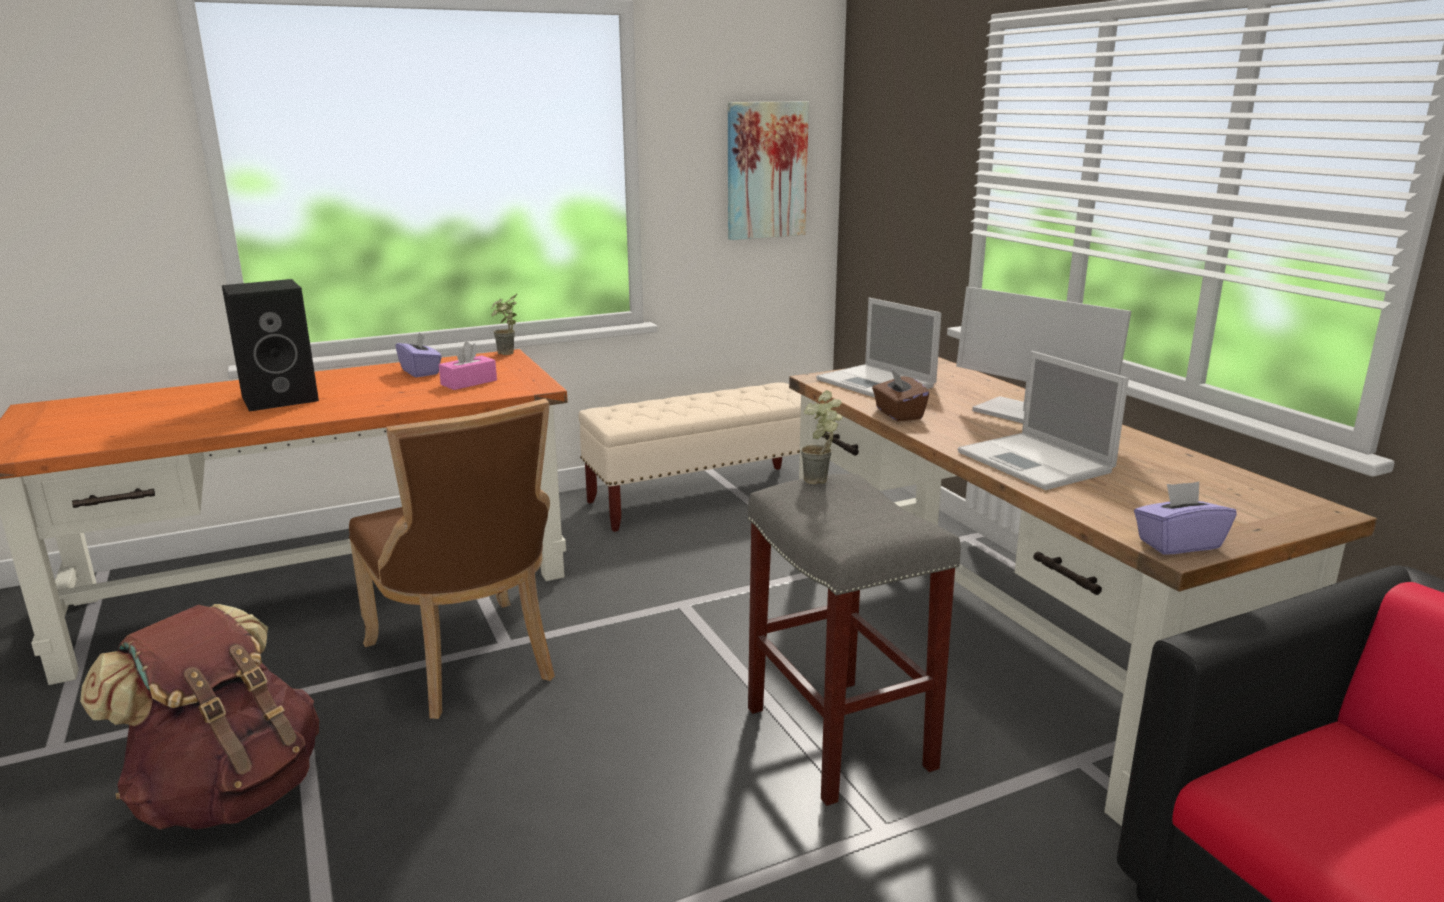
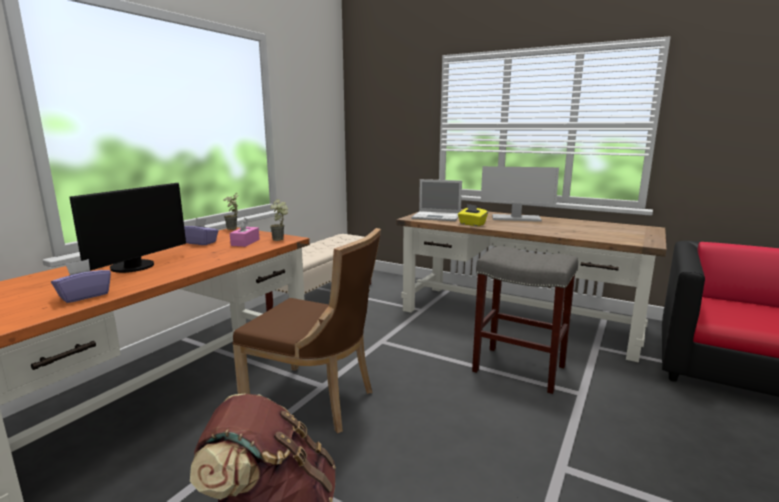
camera: 35 degrees left, 5 degrees down
(282, 398) = (136, 267): black speaker -> monitor
(766, 170) = (320, 128): picture -> none
(822, 482) = (501, 249): potted plant -> potted plant (281, 240)
(898, 414) = (472, 224): brown tissue box -> yellow tissue box
(1037, 463) = (553, 230): laptop -> none
(1178, 544) = (646, 242): purple tissue box -> purple tissue box (84, 296)

